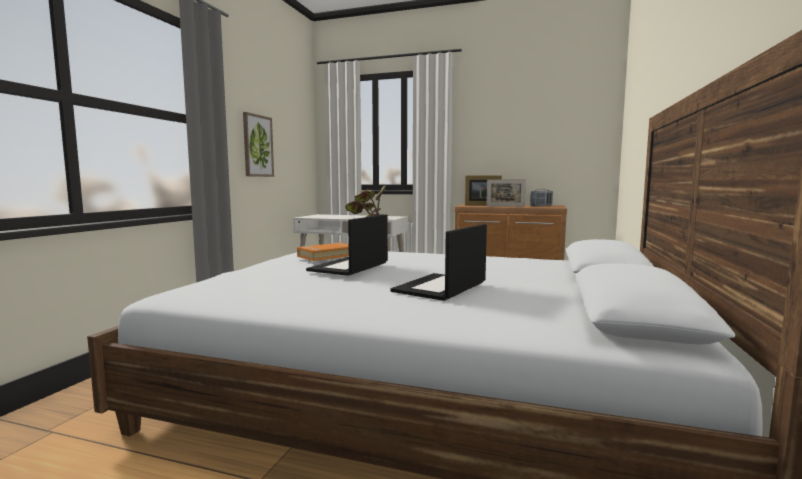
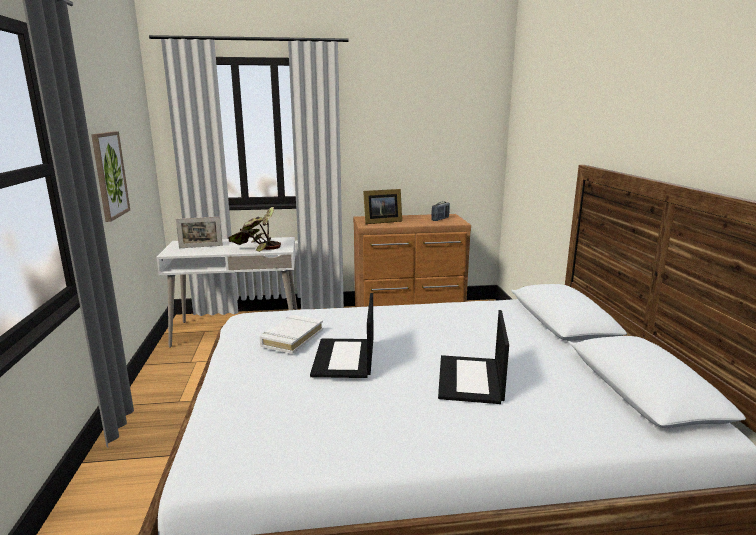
camera: 25 degrees left, 10 degrees up
(327, 256) = (292, 338): orange book -> white book
(505, 206) = (409, 224): picture frame -> picture frame (201, 247)

